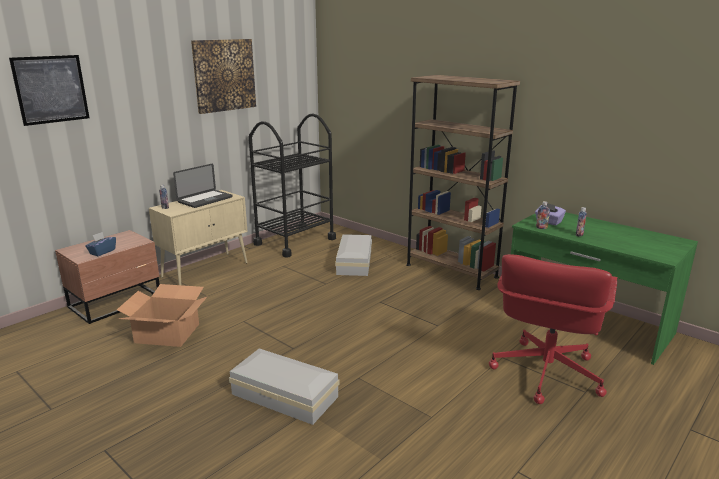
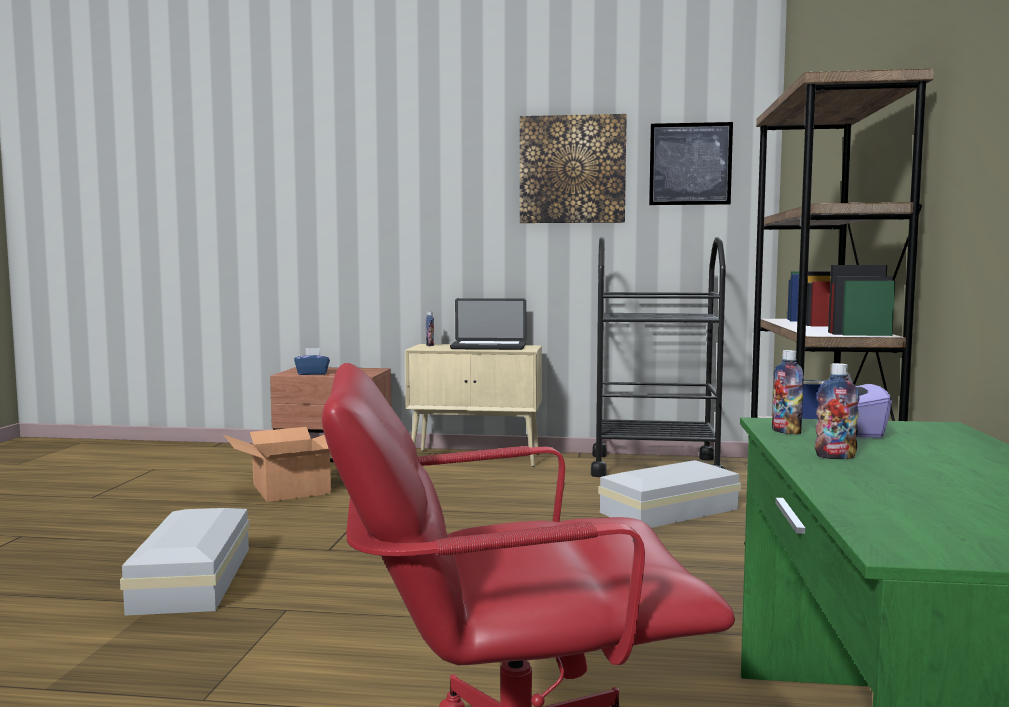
camera: 55 degrees right, 15 degrees down
(51, 89) = (326, 173): picture -> picture (690, 164)

